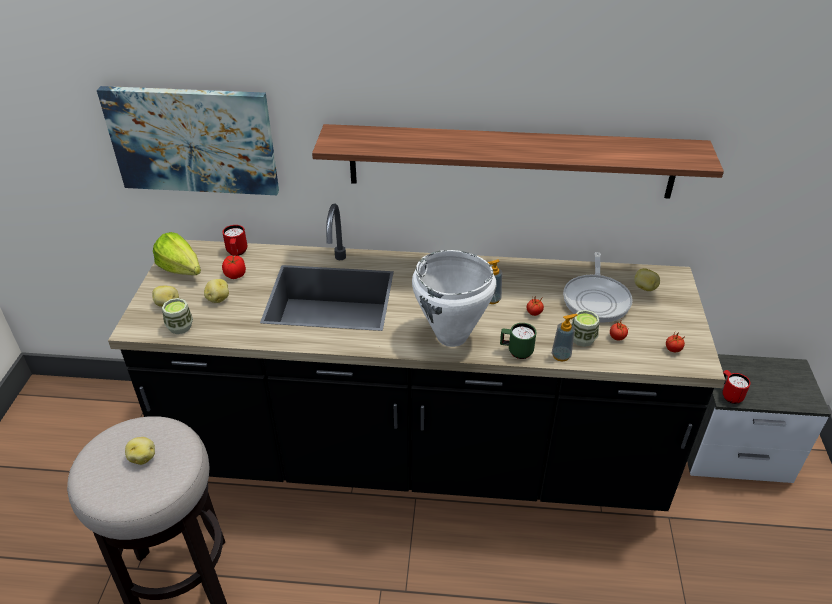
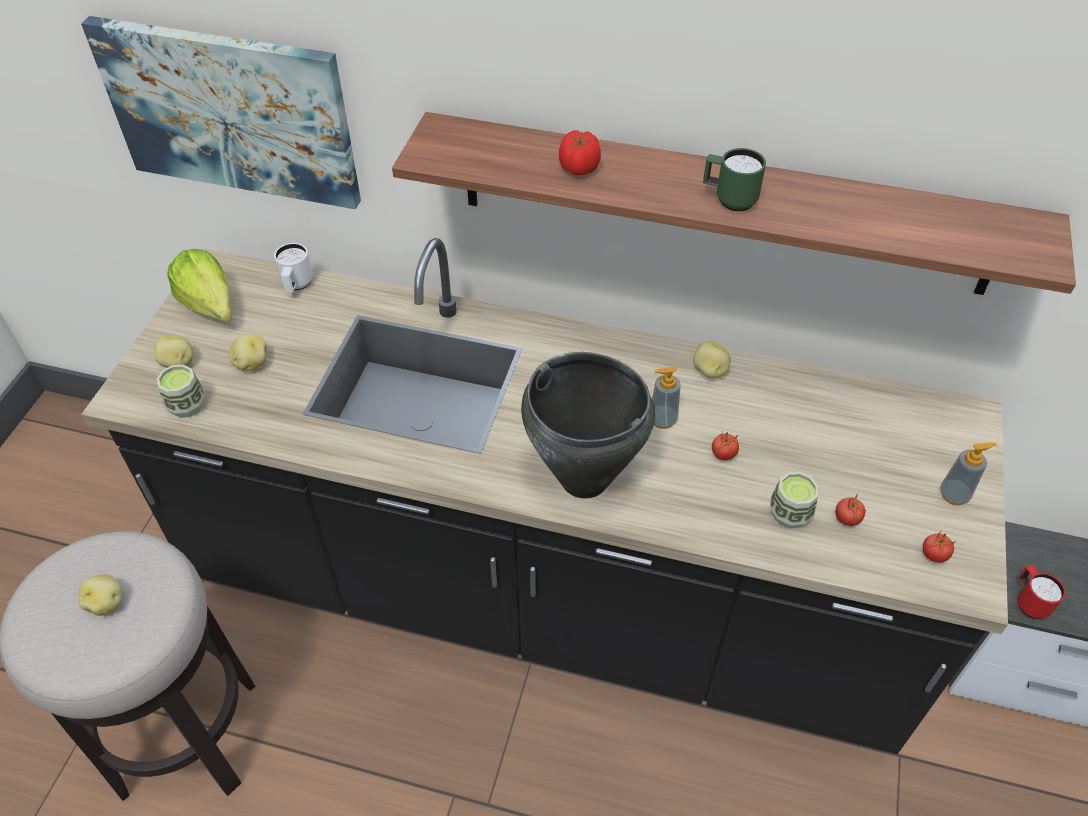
camera: 10 degrees right, 10 degrees up
(235, 275) = (285, 324): tomato -> tomato (578, 168)
(237, 253) = (296, 286): red mug -> white mug
(452, 337) = (584, 480): white cooking pot -> black cooking pot
(516, 352) = (678, 522): green mug -> green mug (729, 199)
(561, 355) = (748, 539): soap dispenser -> soap dispenser (954, 495)
(596, 299) = (830, 442): frying pan -> none
(645, 288) = (915, 432): potato -> potato (709, 371)

